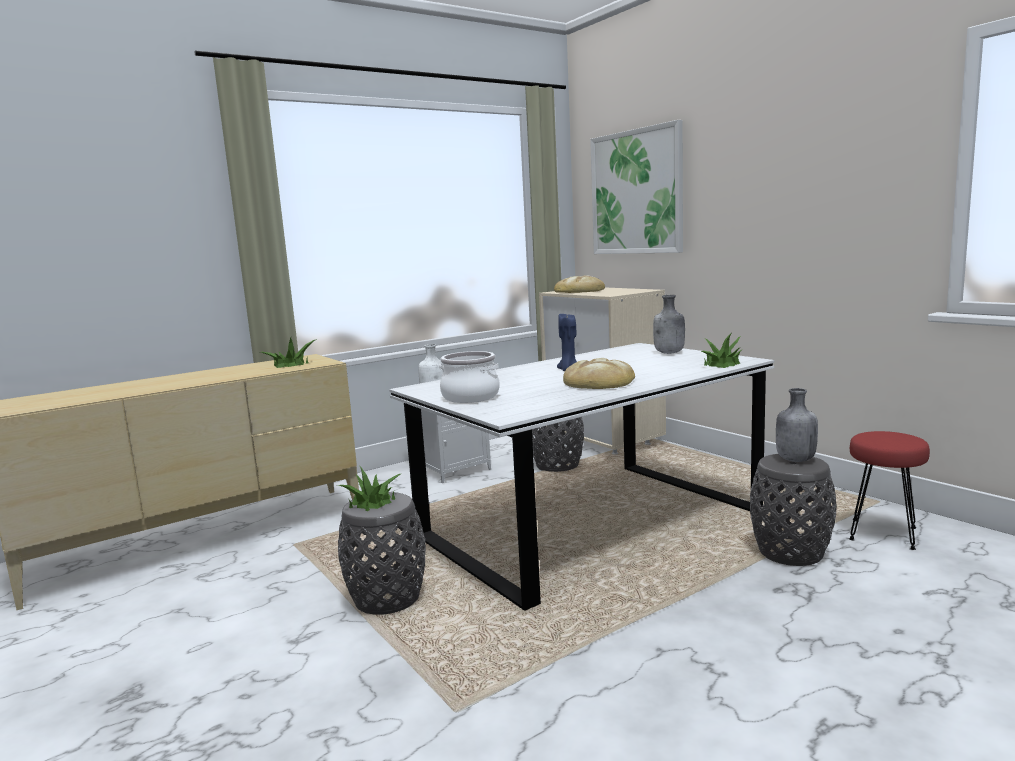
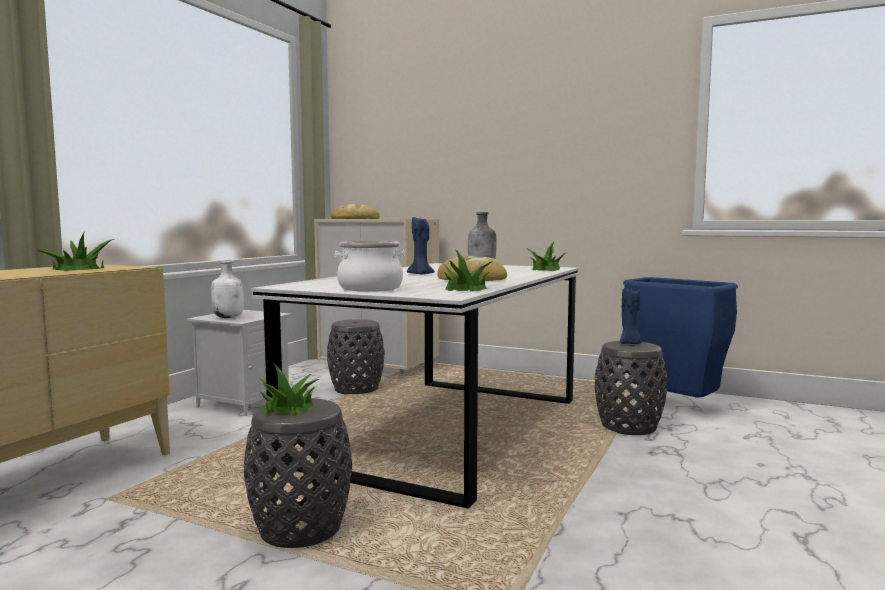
camera: 30 degrees left, 5 degrees down
(547, 404) = (465, 288): none -> potted plant
(636, 192) = (405, 131): picture -> none
(794, 460) = (629, 343): grey bottle -> blue candle
(884, 534) = (673, 406): red stool -> blue trash can

